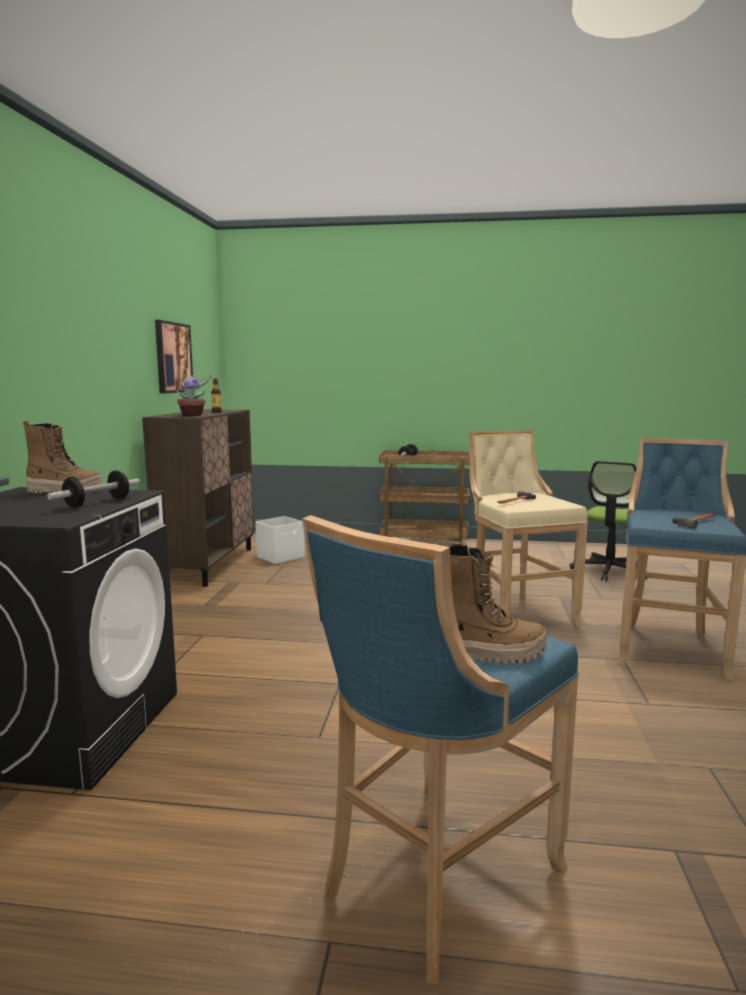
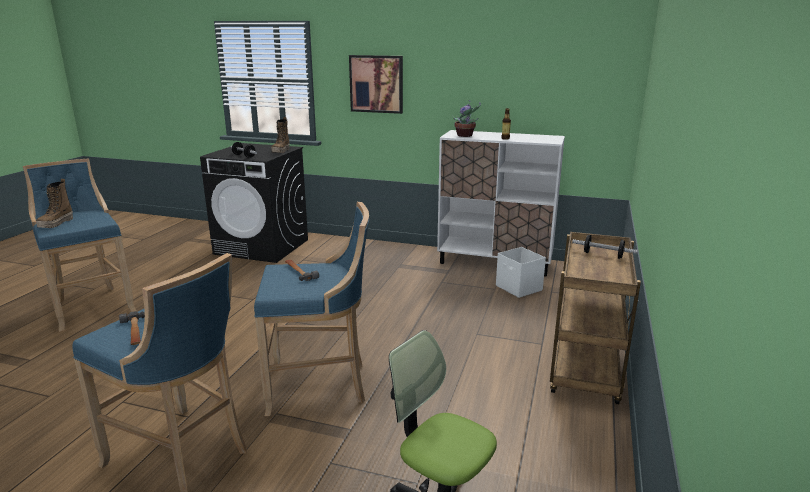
camera: 100 degrees right, 10 degrees up
(173, 357) = (520, 86): picture -> picture (376, 84)
(209, 565) = (495, 262): brown cabinet -> white cabinet
(516, 613) = (320, 386): beige stool -> blue stool

